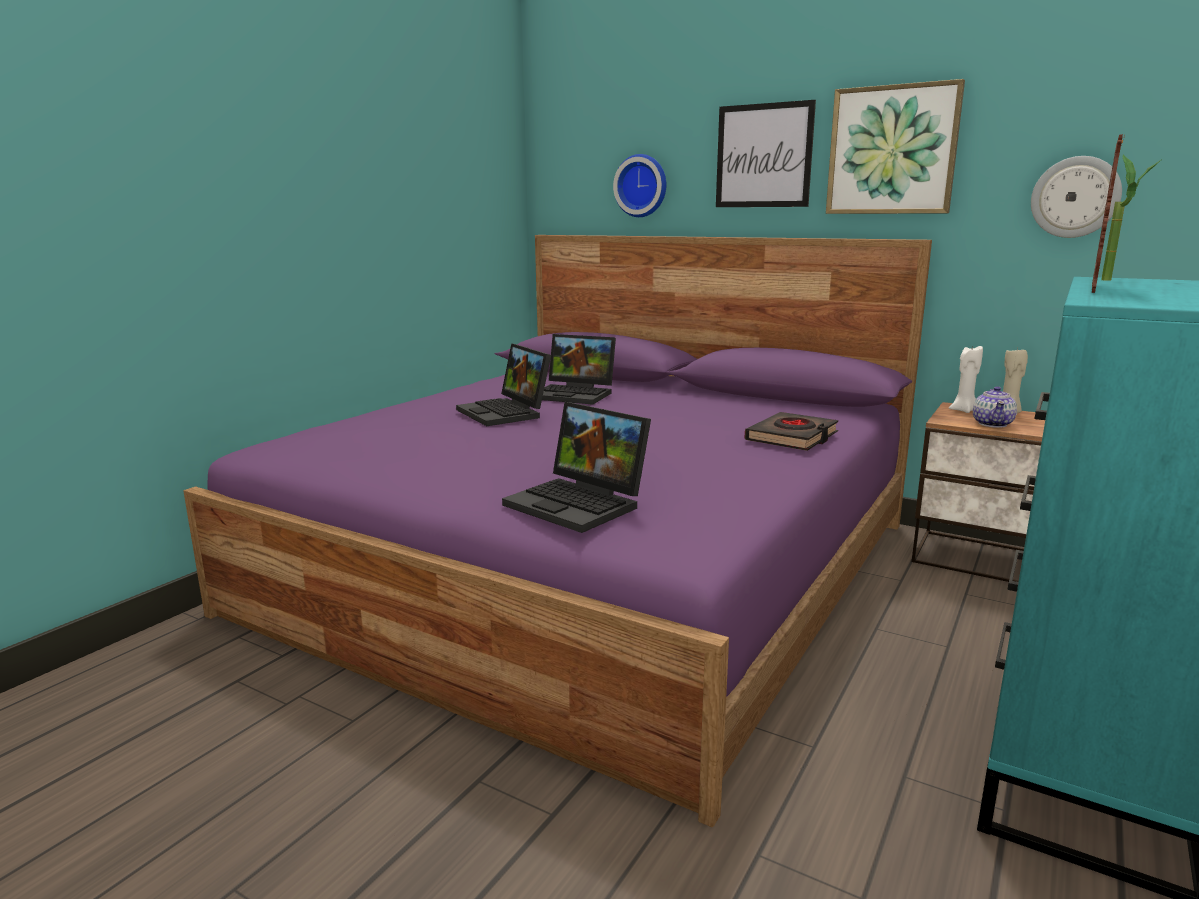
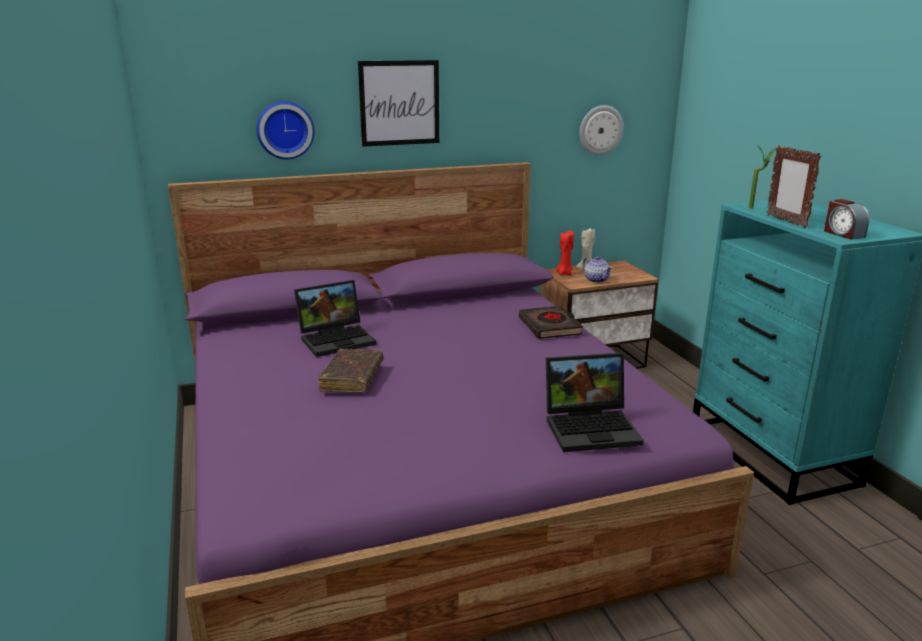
camera: 50 degrees left, 5 degrees up
(506, 413) = (352, 378): laptop -> brown book
(892, 150) = (495, 100): picture -> none
(963, 410) = (564, 273): white candle -> red candle
(1136, 300) = (843, 234): none -> alarm clock

